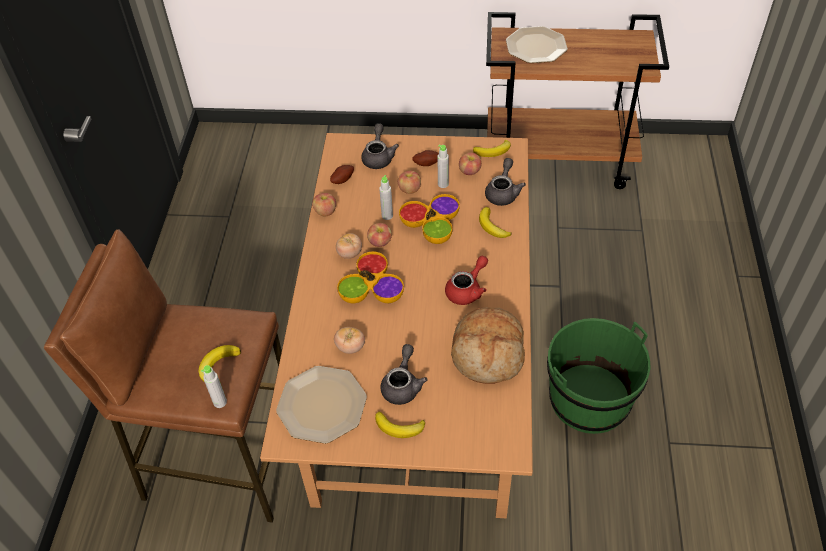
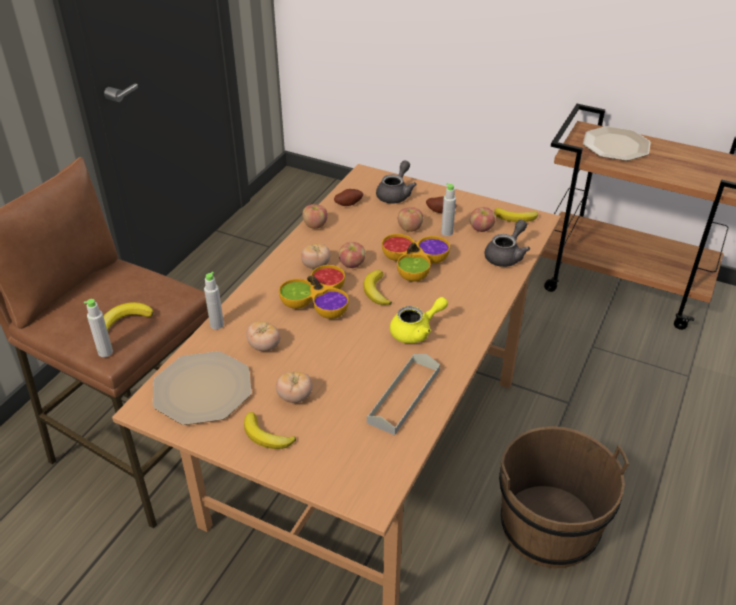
camera: 20 degrees right, 10 degrees down
(387, 216) = (373, 244): grey bottle -> grey bottle (217, 324)
(403, 385) = (295, 397): grey teapot -> tomato
(467, 290) = (416, 331): red teapot -> yellow teapot
(488, 353) = (404, 396): bread -> grey tray
(492, 226) = (477, 282): banana -> banana (376, 291)
(589, 399) = (549, 527): green bucket -> brown bucket

